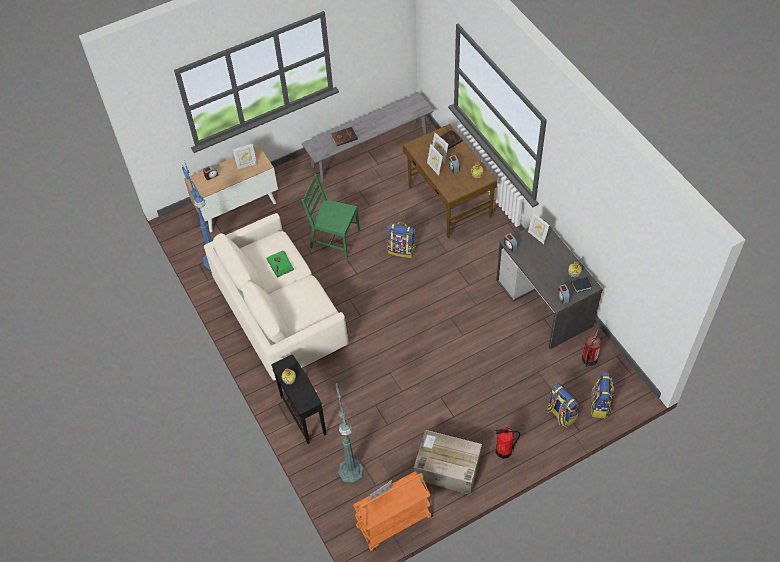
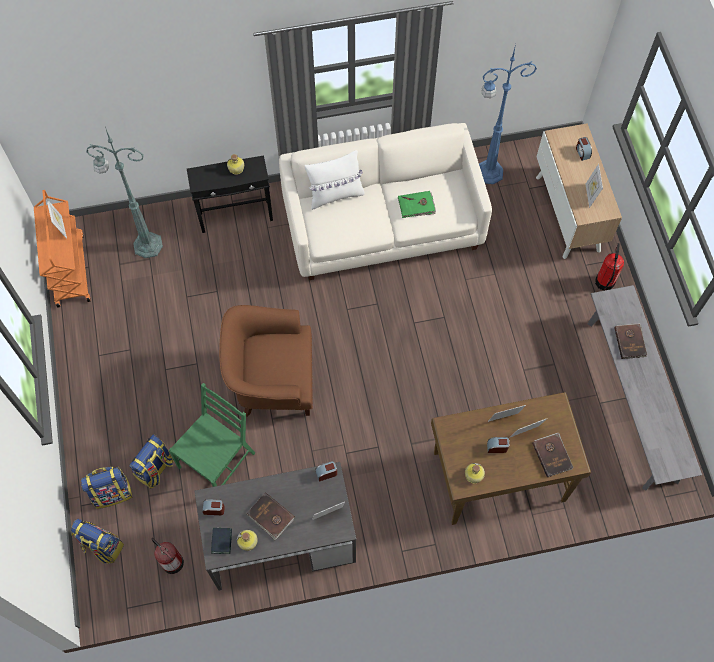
camera: 105 degrees right, 10 degrees up
(285, 317) = (335, 195): none -> white pillow
(334, 239) = (479, 311): green chair -> green chair (217, 460)
(402, 250) = (433, 387): backpack -> backpack (155, 469)
(435, 343) = (272, 382): none -> brown armchair
(446, 468) = (105, 340): cardboard box -> none
(504, 451) = (96, 409): fire extinguisher -> fire extinguisher (604, 282)
(552, 266) = (270, 516): none -> brown book

